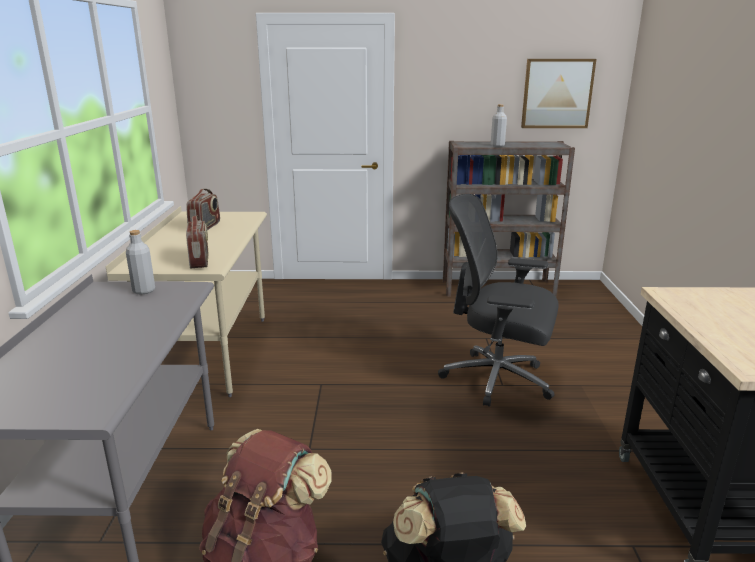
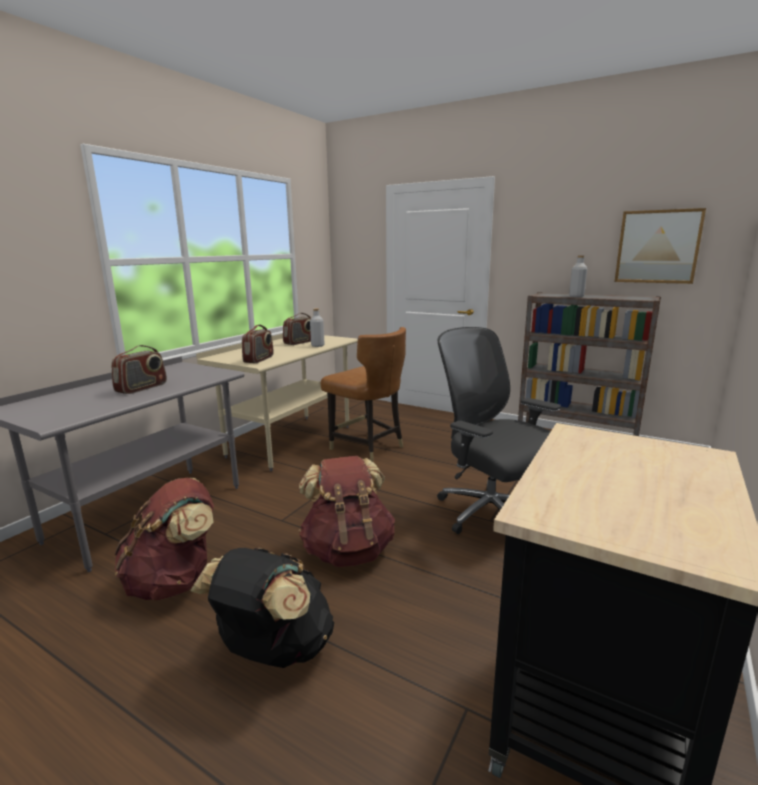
camera: 30 degrees right, 5 degrees down
(120, 332) = (142, 388): none -> radio
(144, 290) = (197, 370): grey bottle -> grey bottle (317, 345)
(311, 339) = (367, 447): none -> brown chair
(411, 456) = (348, 550): none -> brown backpack

